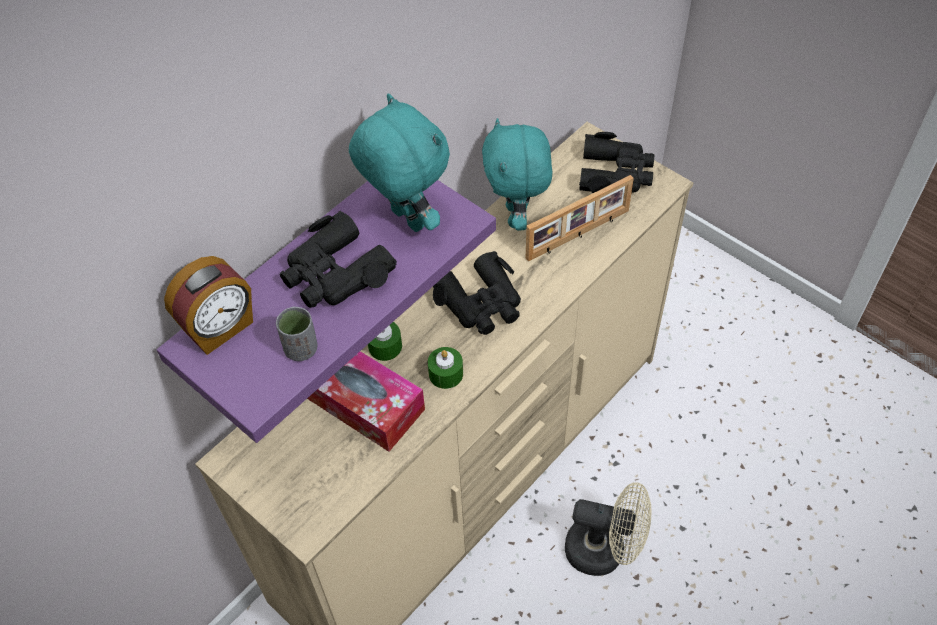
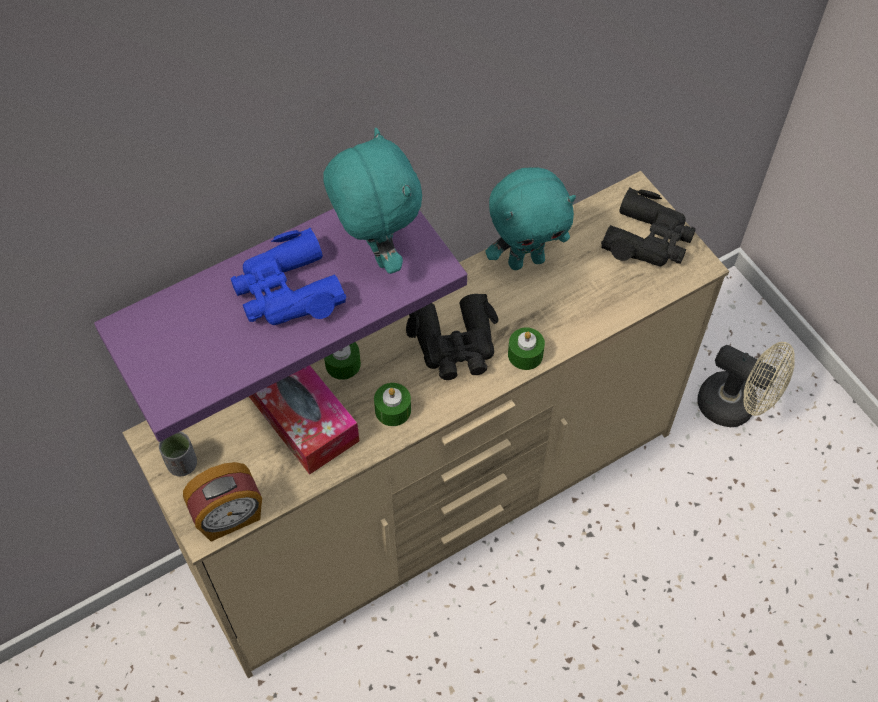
camera: 15 degrees right, 5 degrees up
(220, 328) = (159, 318): alarm clock -> alarm clock (230, 517)
(301, 349) = (228, 361): grey cup -> grey cup (182, 464)
(335, 273) = (287, 291): black binoculars -> blue binoculars
(517, 217) = (526, 260): turquoise plush toy -> turquoise plush toy turned 120 degrees counterclockwise
(546, 295) = (525, 354): none -> green candle
(579, 235) = (583, 298): picture frame -> none
(605, 550) = (545, 622): beige fan -> beige fan (736, 407)

